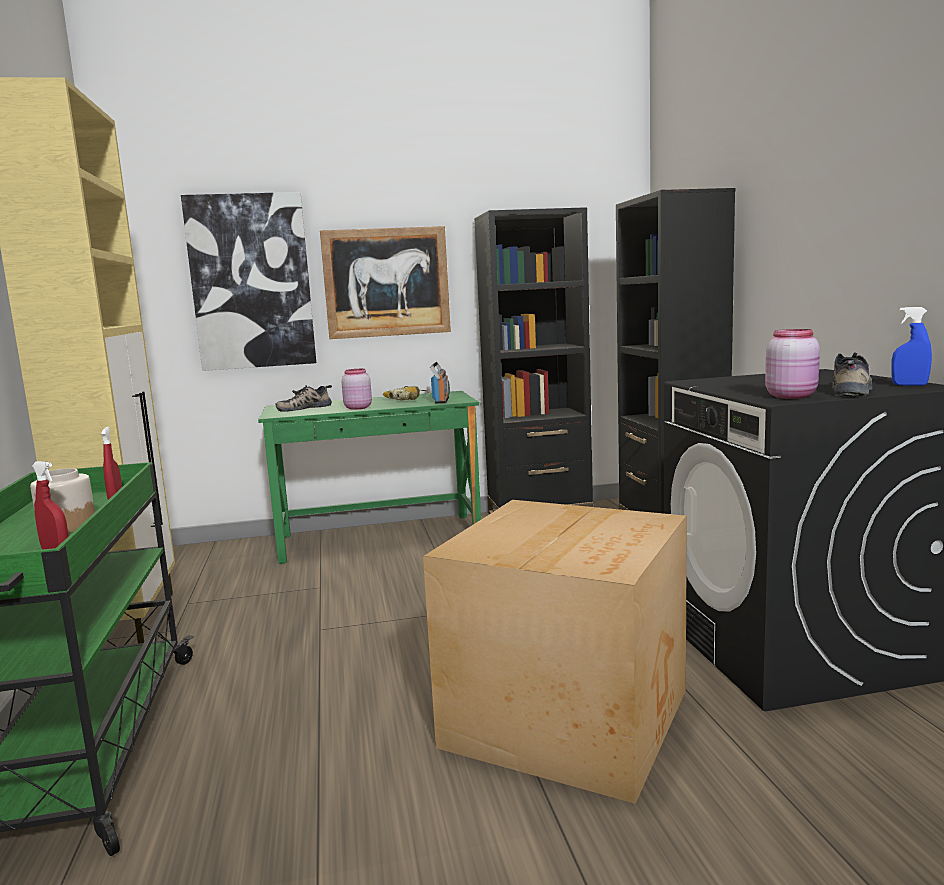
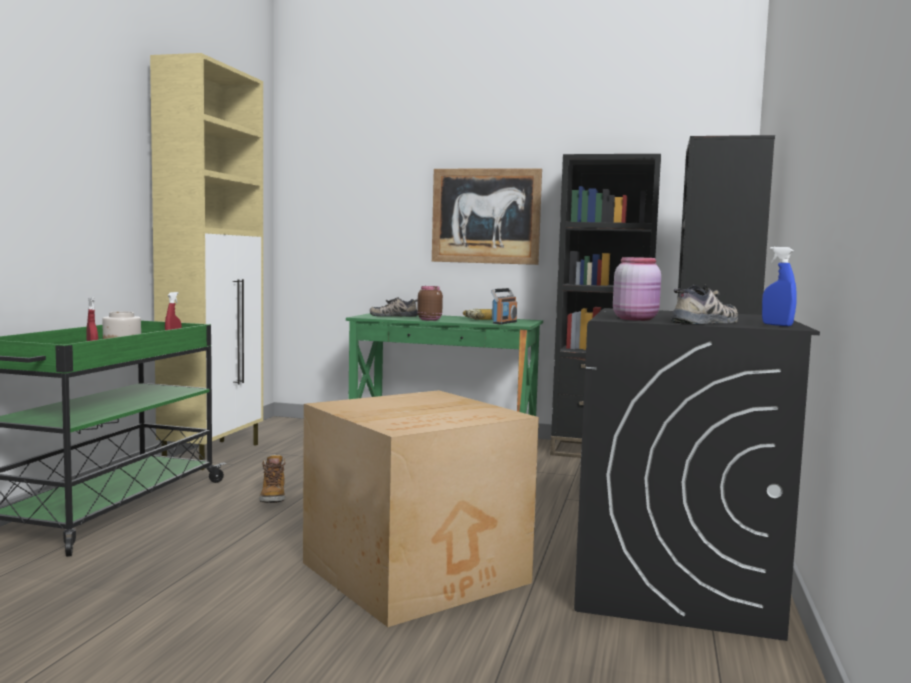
camera: 25 degrees right, 5 degrees down
(251, 282) = (376, 209): picture -> none
(285, 665) = (273, 497): none -> boot
(357, 408) = (429, 319): pink jar -> brown jar

